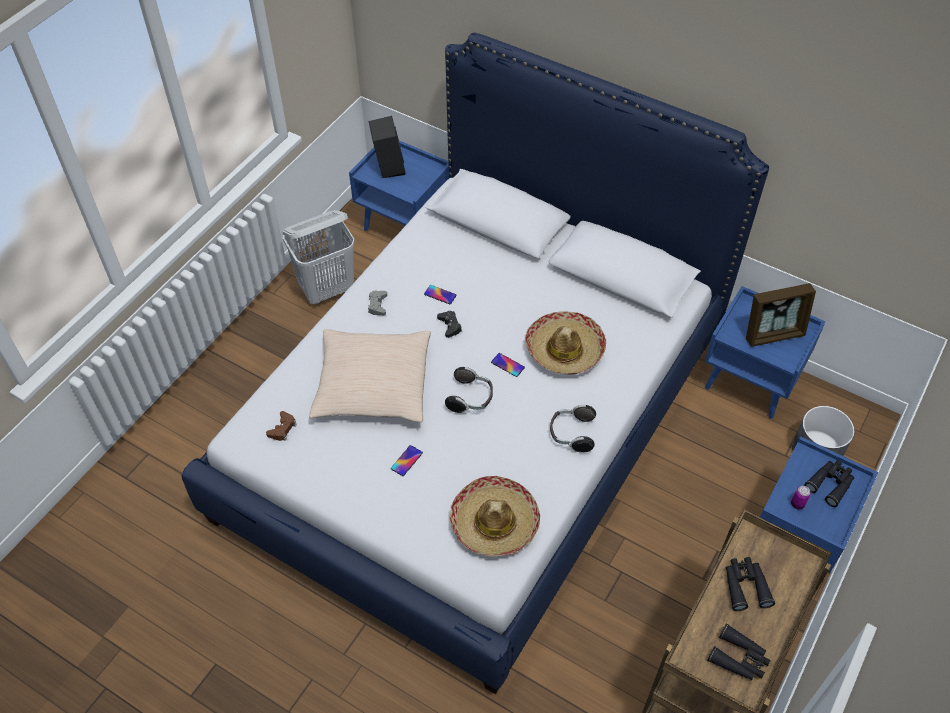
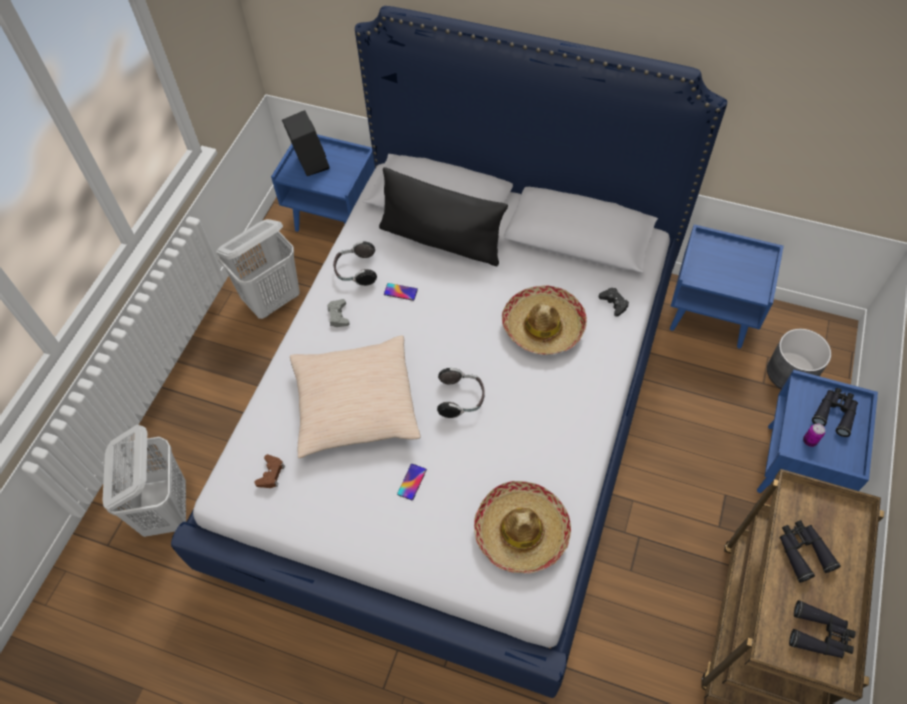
camera: 10 degrees left, 5 degrees up
(185, 457) = (166, 509): none -> white laundry basket
(450, 326) = (419, 324): black game controller -> black game controller (614, 303)
(490, 255) = (441, 240): none -> black pillow
(507, 365) = (489, 354): phone -> none
(571, 434) = (574, 416): headphones -> headphones (356, 271)
(773, 334) = (737, 268): picture frame -> none

